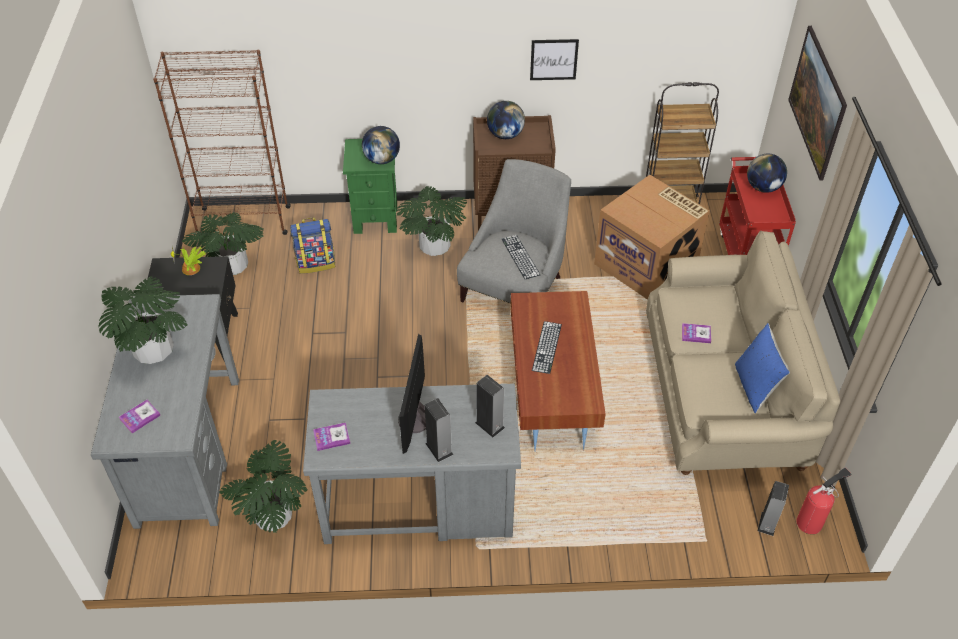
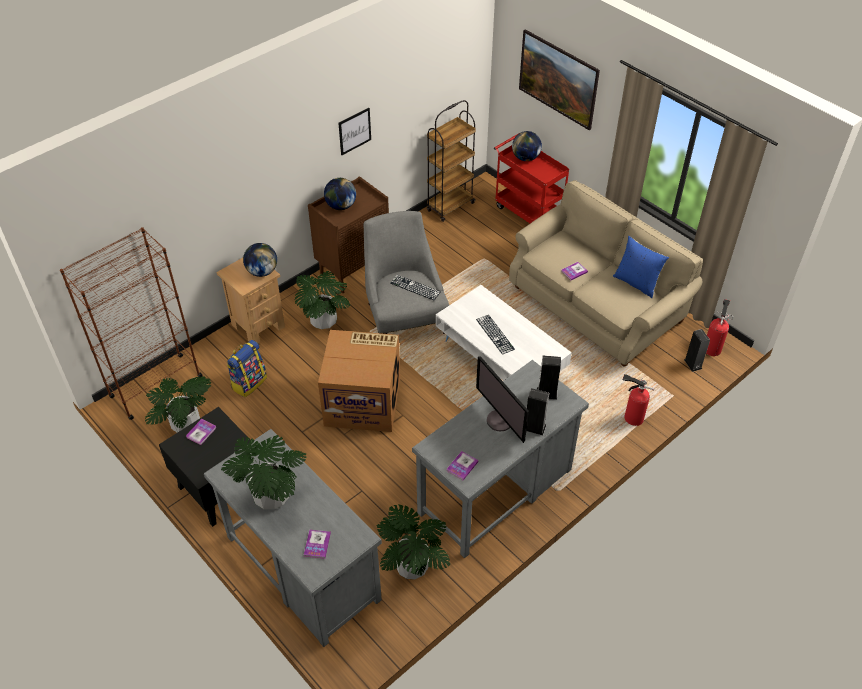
camera: 40 degrees left, 0 degrees up
(192, 269) = (201, 432): potted plant -> book
(376, 219) = (259, 326): green nightstand -> beige nightstand
(553, 390) = (500, 366): brown coffee table -> white coffee table
(634, 531) = (631, 417): none -> fire extinguisher
(647, 264) = (474, 252): cardboard box -> cardboard box (364, 401)

